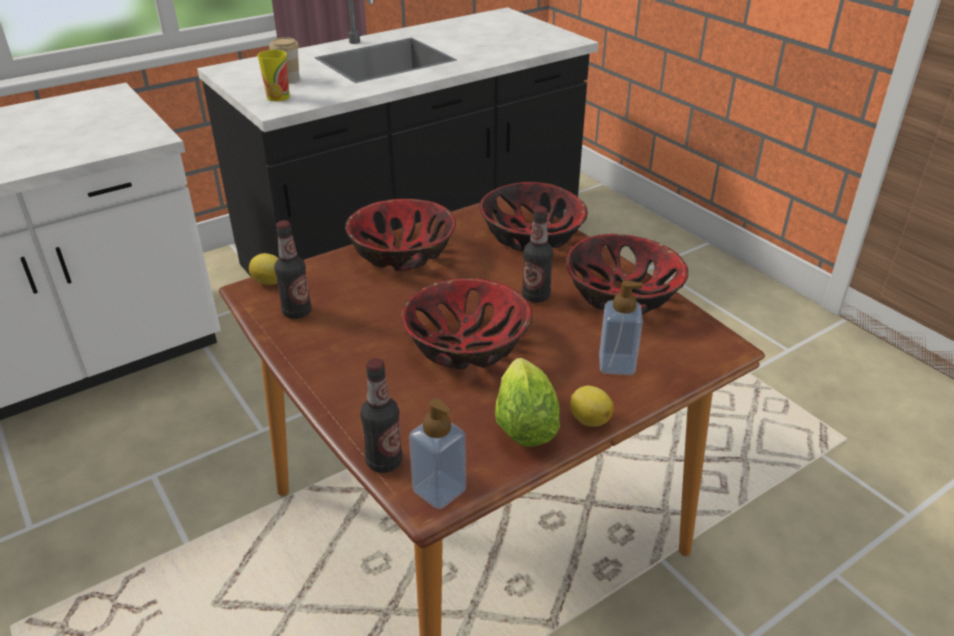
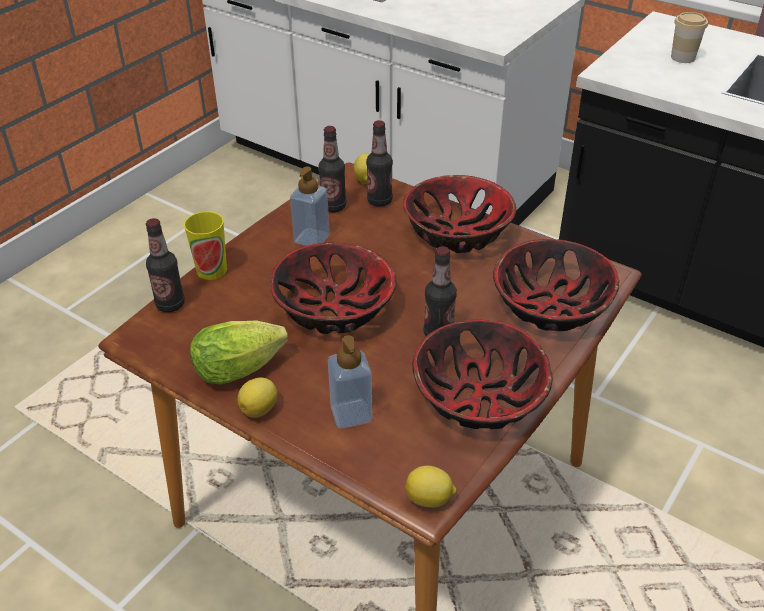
camera: 70 degrees right, 5 degrees up
(278, 97) = (636, 66): cup -> cup (211, 270)
(313, 282) = (379, 201): none -> bottle
(439, 490) = (147, 340): soap dispenser -> soap dispenser (311, 239)
(726, 345) = (430, 500): none -> lemon

